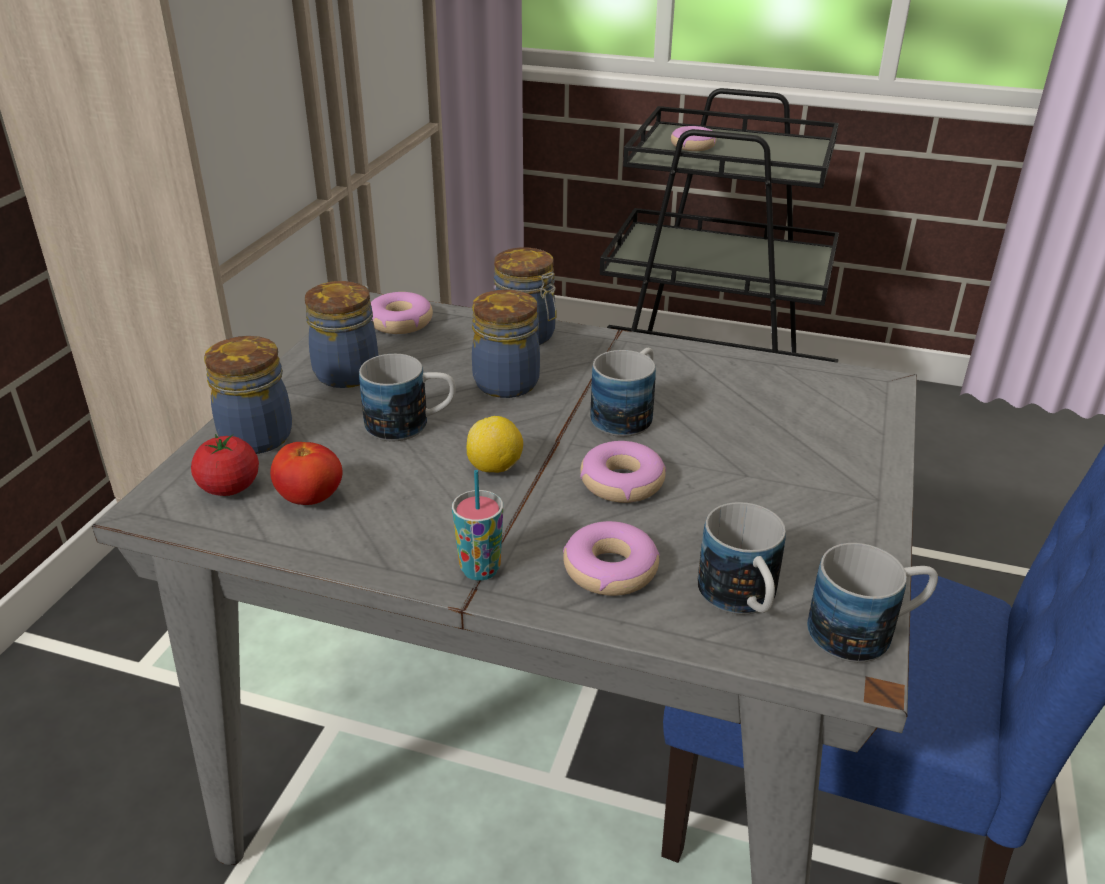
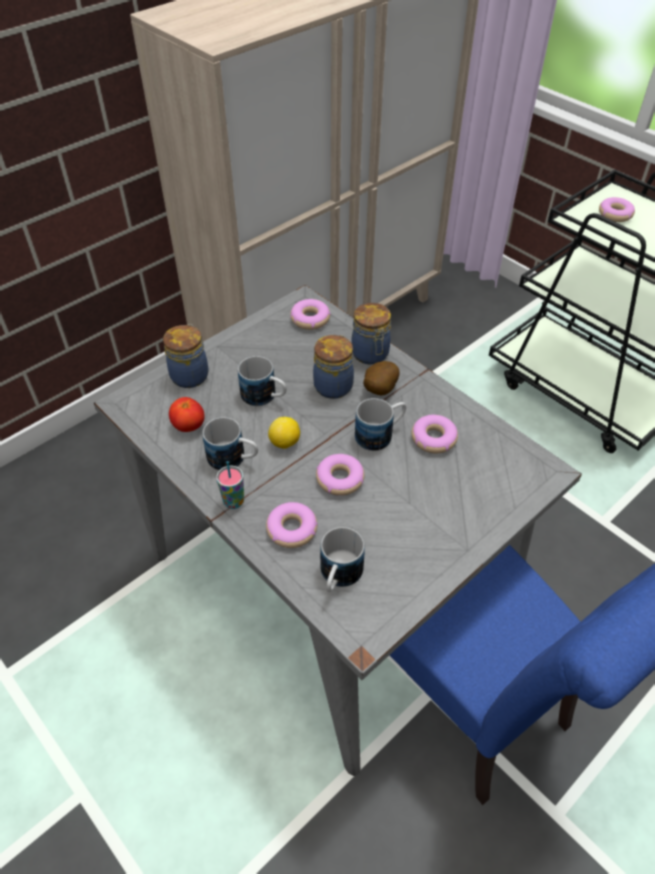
camera: 30 degrees right, 15 degrees up
(229, 487) = (159, 404): tomato -> none
(349, 372) = (259, 348): jar -> none
(576, 369) = (378, 390): none -> potato
(704, 396) = (433, 439): none -> donut
(866, 632) = (383, 623): mug -> mug (234, 459)

